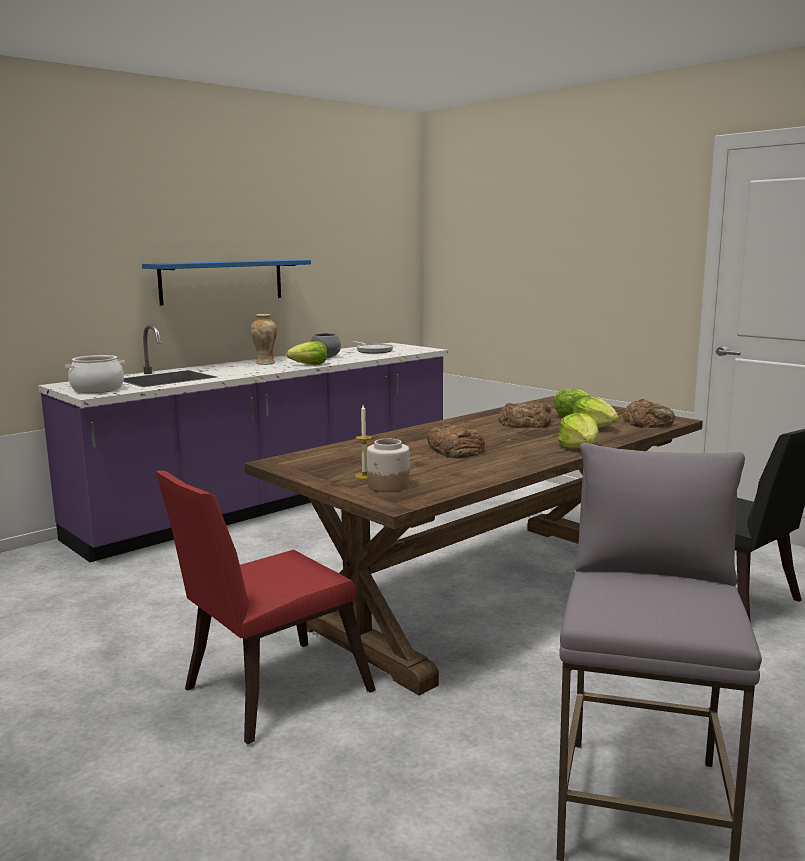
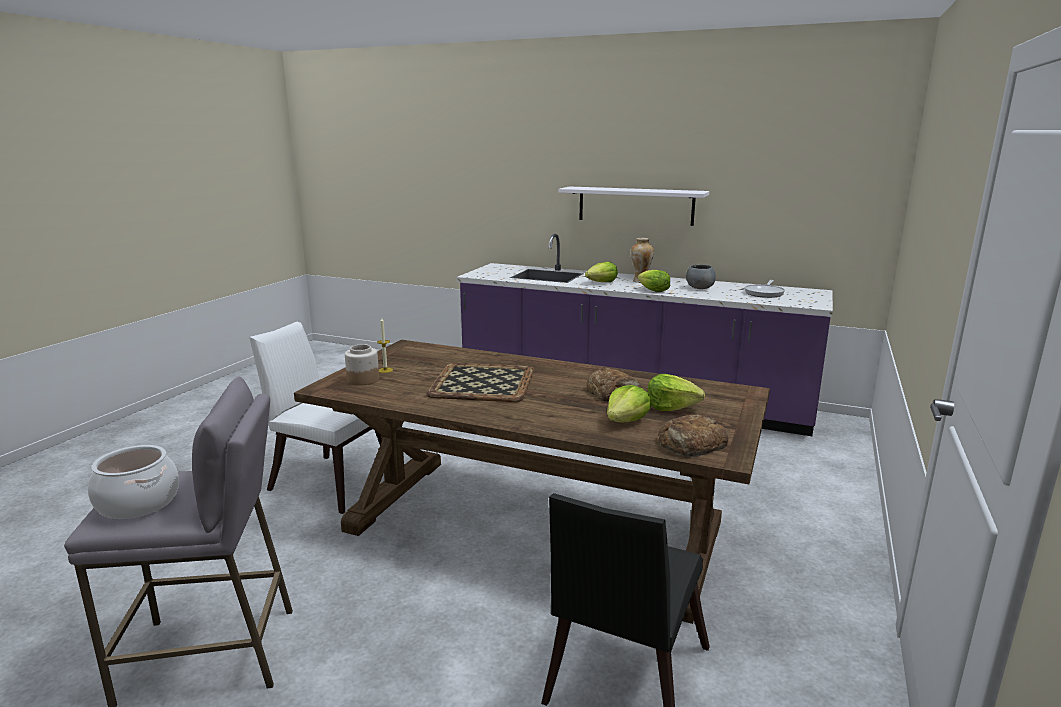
camera: 65 degrees right, 5 degrees up
(97, 389) = (489, 273): cooking pot -> cooking pot (137, 502)
(222, 281) = (635, 205): blue shelf -> white shelf
(266, 693) = (328, 480): red chair -> white chair
(455, 450) = (482, 382): bread -> tray
(579, 448) = (530, 423): lettuce -> lettuce (602, 282)

